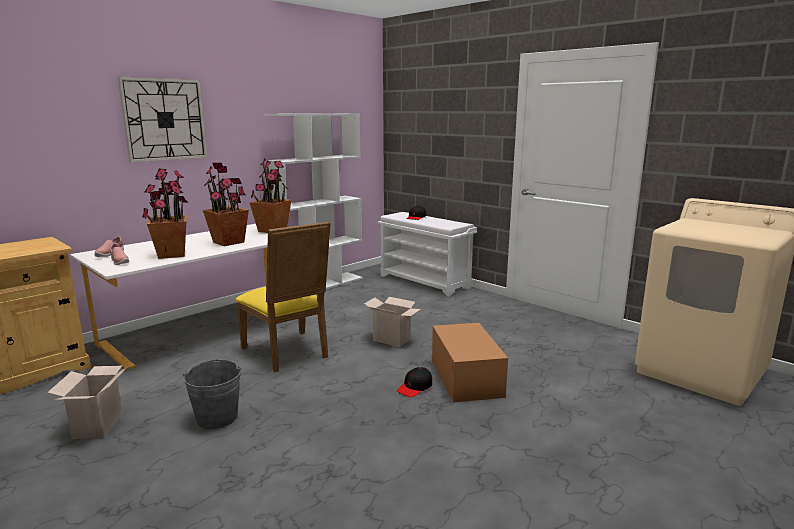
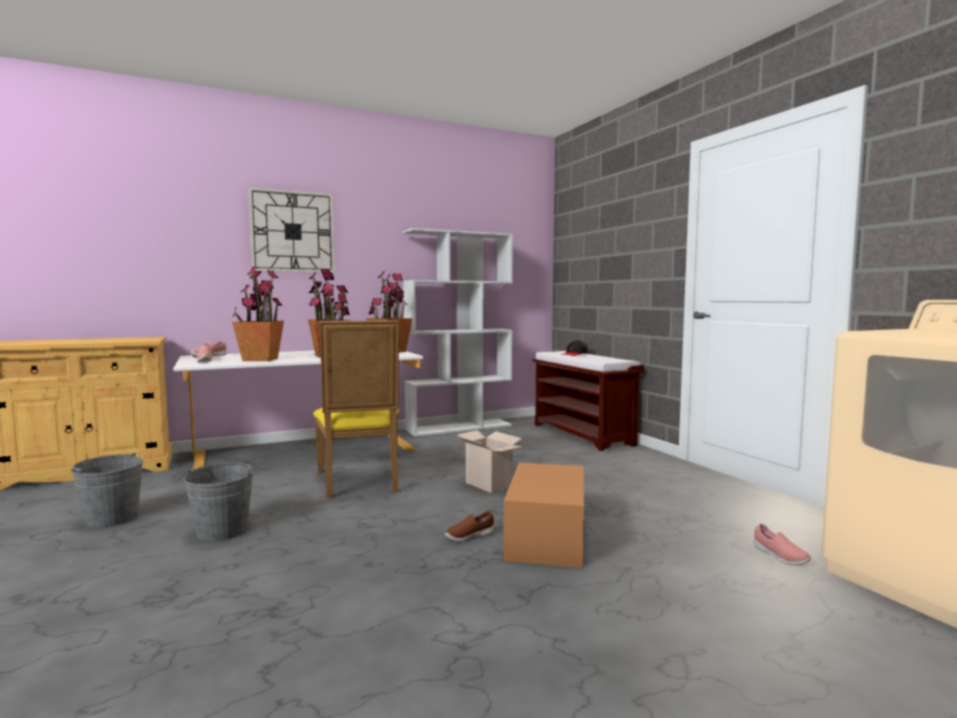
camera: 20 degrees right, 10 degrees down
(97, 425) = (112, 518): cardboard box -> grey bucket
(415, 387) = (469, 537): black cap -> brown shoe
(425, 282) = (583, 435): white bench -> brown bench
(609, 367) = (779, 556): none -> pink shoe

